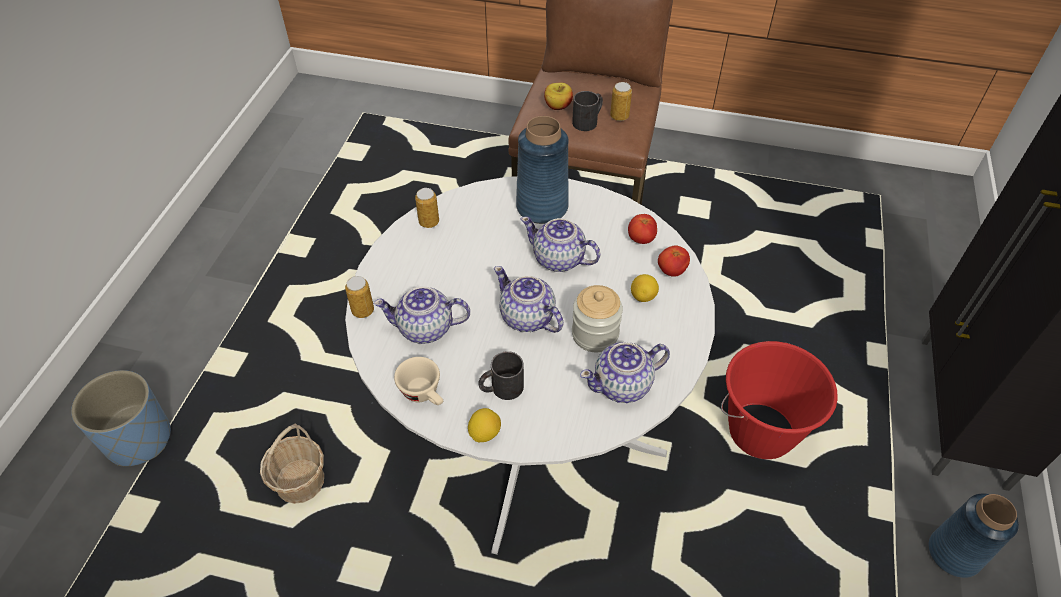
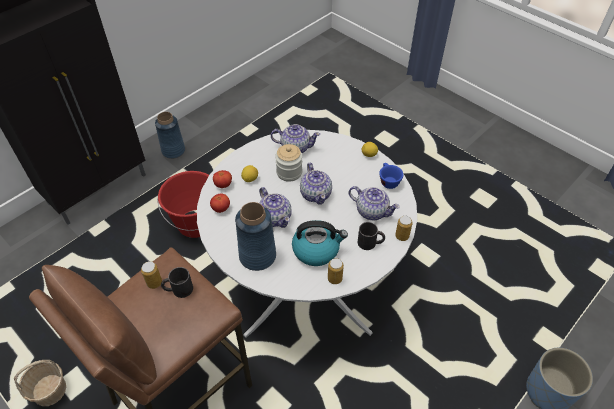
camera: 150 degrees left, 0 degrees up
(301, 482) = (447, 313): basket -> basket (49, 390)
(424, 394) = (388, 181): beige cup -> blue cup
(473, 244) = (316, 250): none -> kettle
(501, 388) = (350, 168): black mug -> black mug (370, 243)
(558, 106) = (186, 316): apple -> none

